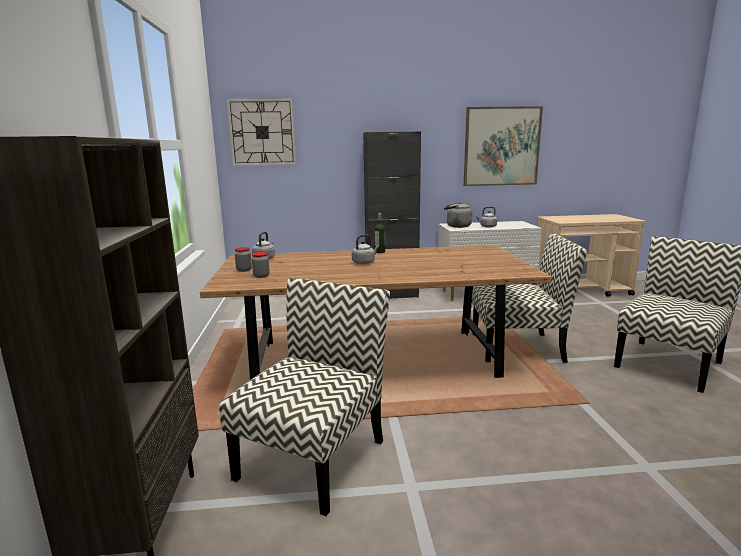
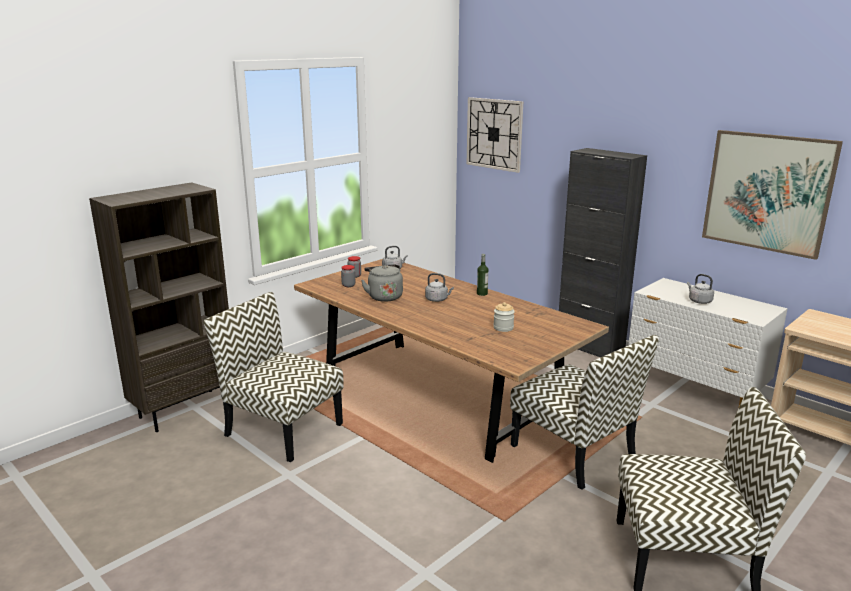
camera: 50 degrees right, 5 degrees up
(313, 457) = (282, 429): chair -> chair turned 135 degrees counterclockwise
(456, 226) = (666, 288): grey kettle -> grey kettle (384, 296)
(457, 261) = (503, 328): none -> jar

